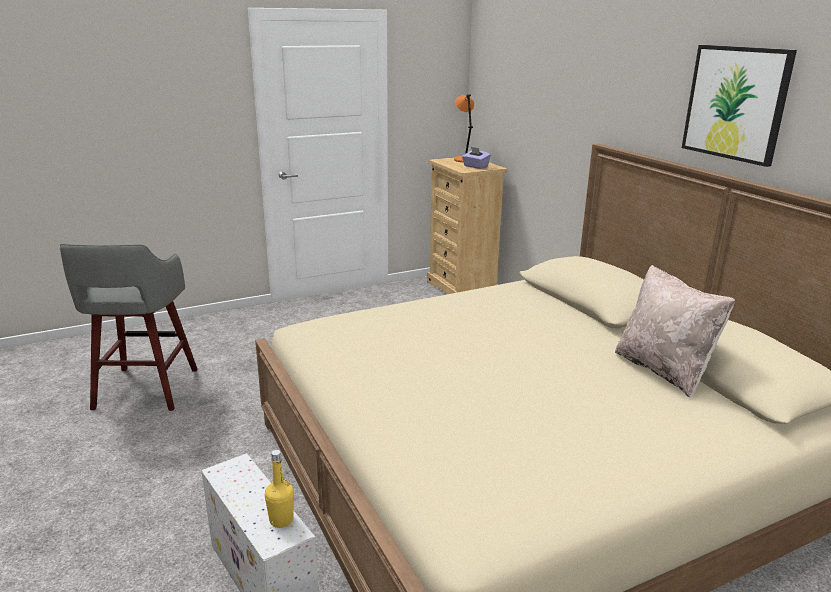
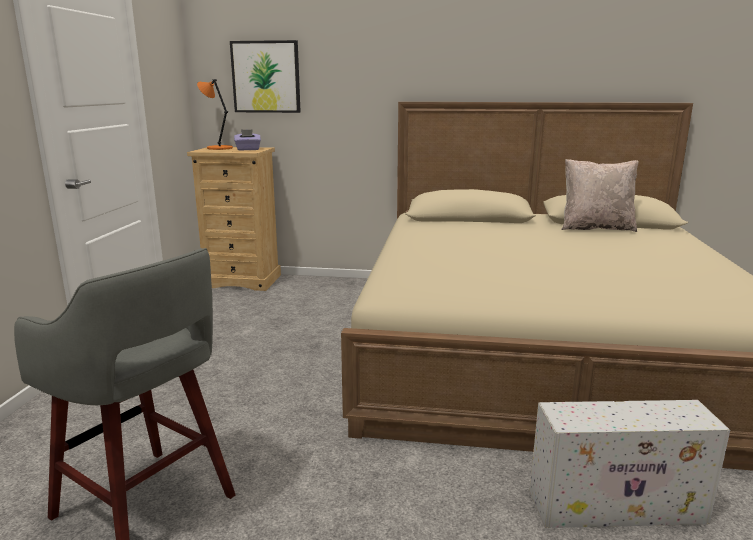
camera: 55 degrees left, 5 degrees down
(281, 520) = (669, 408): yellow bottle -> none
(736, 103) = (528, 51): picture -> picture (266, 77)

